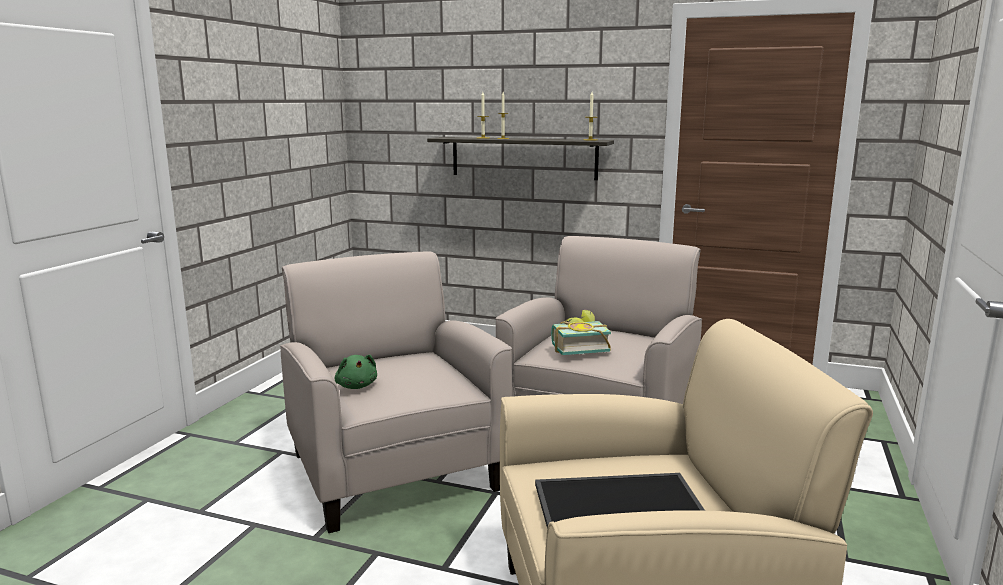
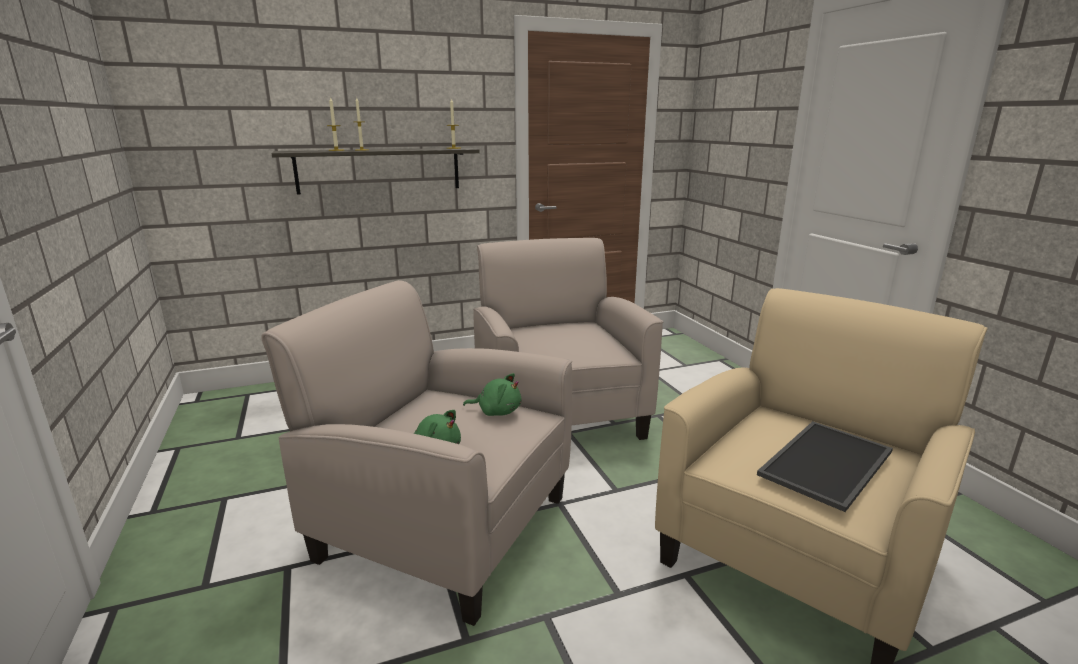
camera: 40 degrees left, 5 degrees up
(438, 377) = (497, 411): none -> green plush toy
(578, 348) = (559, 346): book -> none

